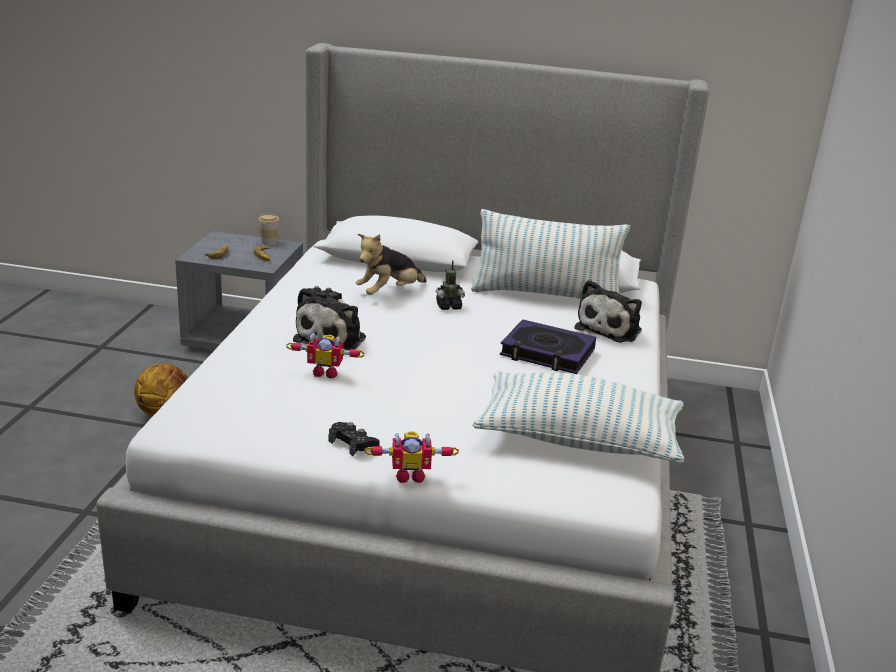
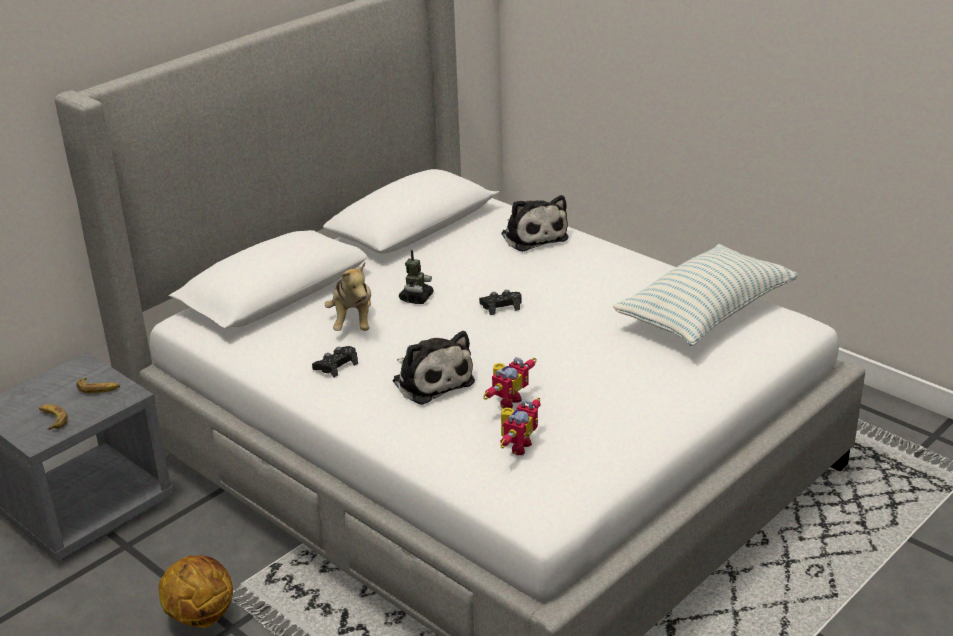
camera: 55 degrees left, 5 degrees up
(269, 242) = (60, 375): cup -> none
(353, 443) = (644, 421): black game controller -> black game controller (501, 306)
(410, 475) = (709, 407): toy robot -> toy robot (516, 446)
(545, 295) = (440, 243): pillow -> none
(547, 353) = (554, 280): book -> none

